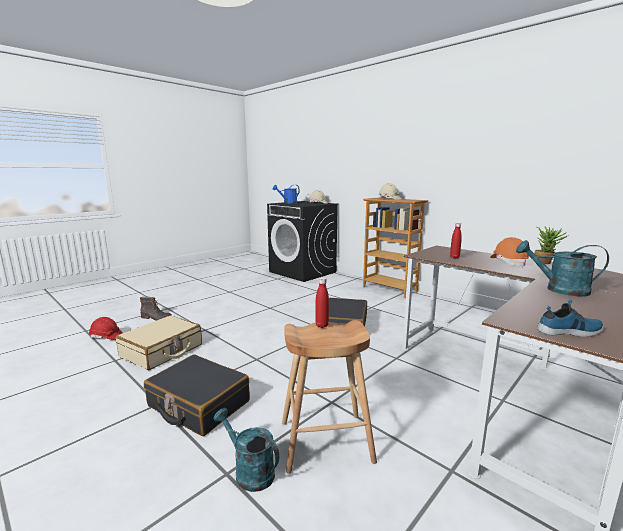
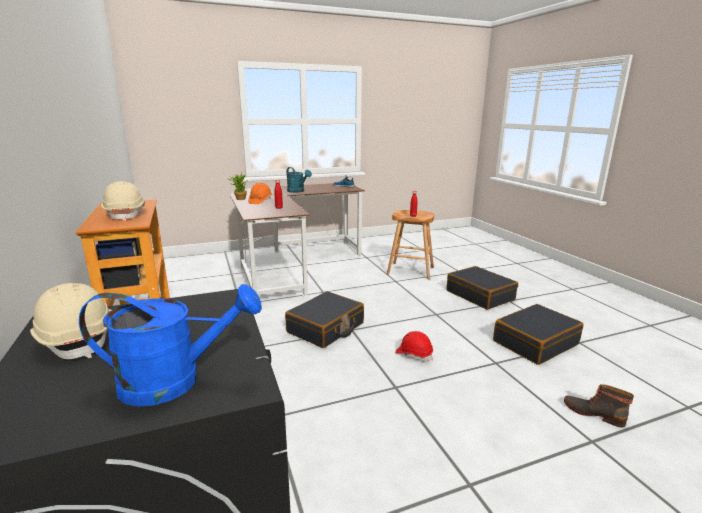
camera: 155 degrees left, 5 degrees up
(106, 337) = (633, 383): red hard hat -> red hard hat (414, 354)
(162, 351) = (535, 342): beige suitcase -> black suitcase
(249, 471) = (449, 270): turquoise watering can -> none

